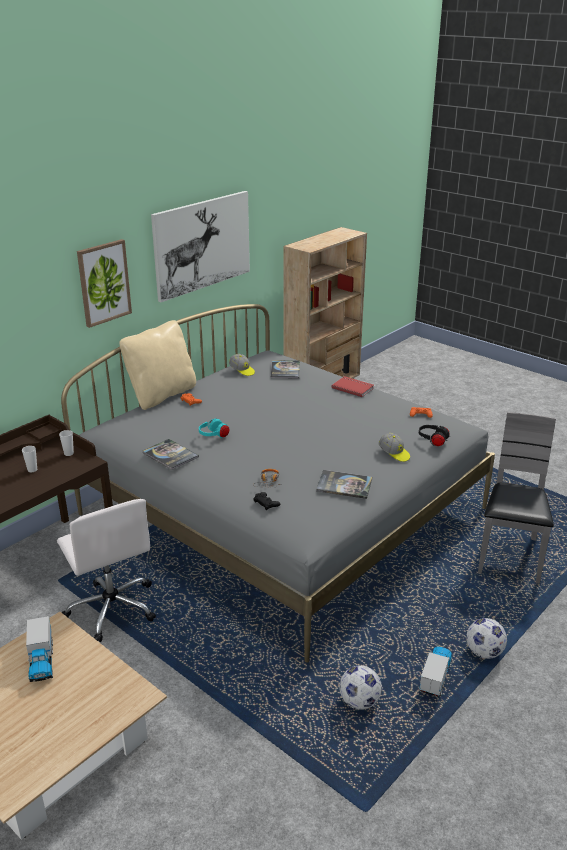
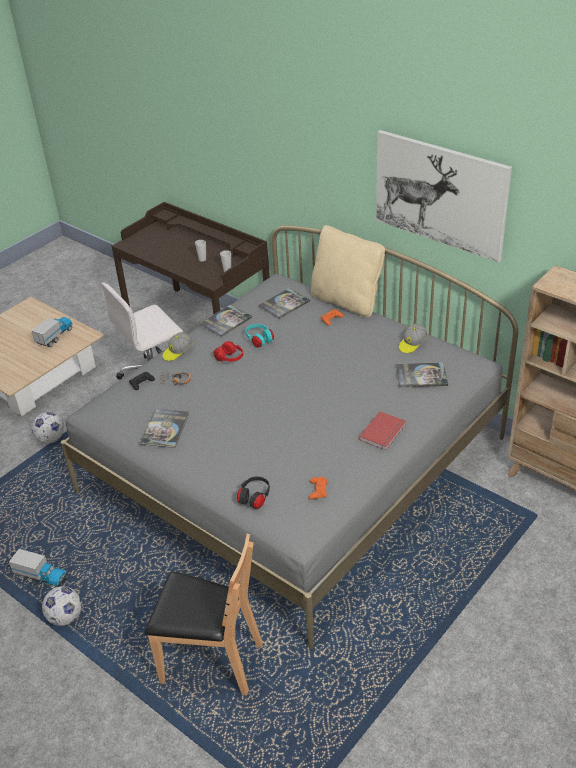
camera: 90 degrees right, 10 degrees up
(41, 661) = (55, 337): toy truck -> toy truck turned 135 degrees clockwise
(104, 282) = (325, 166): picture -> none
(154, 423) = (284, 304): none -> book
(239, 452) = (229, 359): none -> red headphones
(359, 701) = (27, 526): football -> football (51, 439)
(394, 453) = (225, 465): cap -> cap (177, 352)
(509, 557) = (211, 661): grey chair -> brown chair

